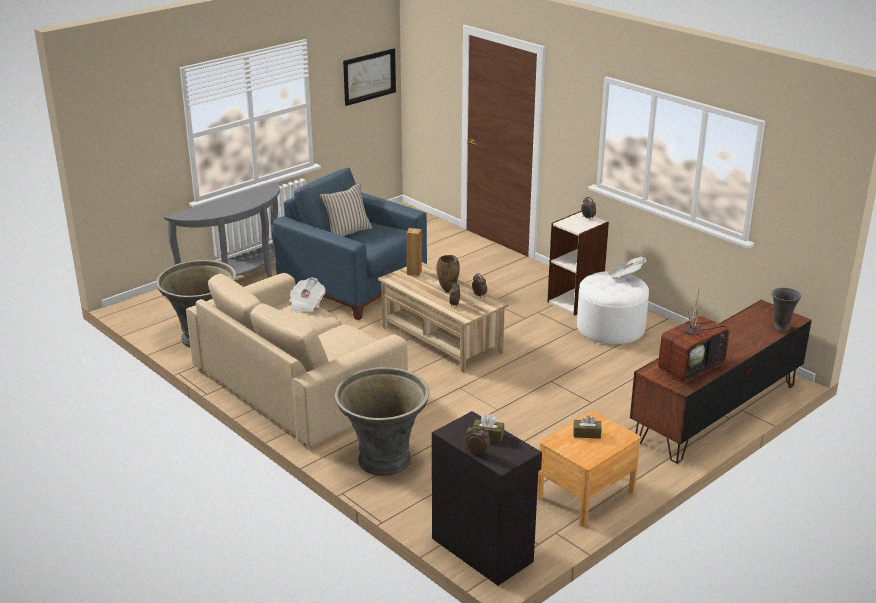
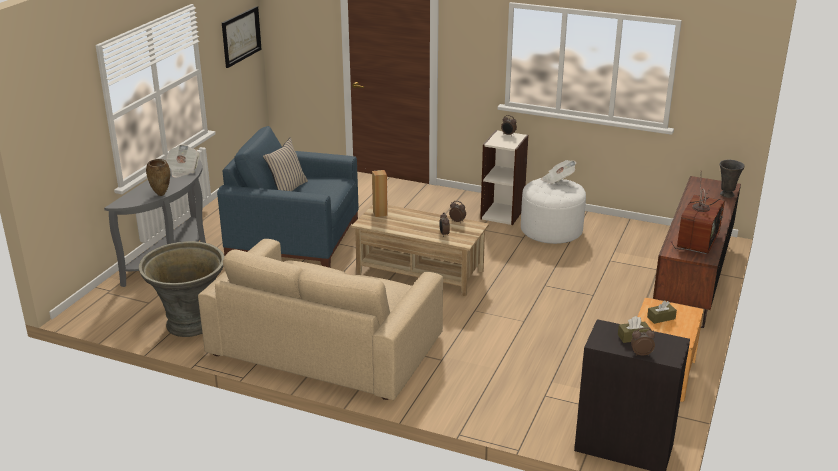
camera: 25 degrees left, 0 degrees up
(306, 305) = (305, 265): newspaper -> newspaper (182, 170)
(383, 461) = (468, 394): grey planter -> none
(448, 291) = (426, 223): brown vase -> brown vase (161, 194)

